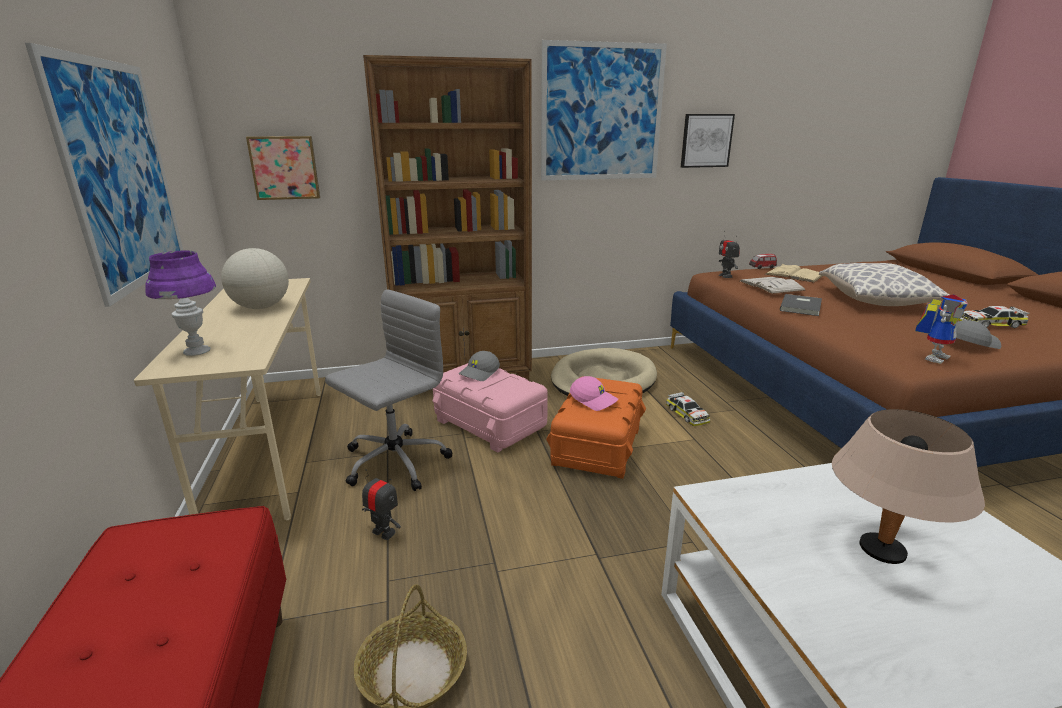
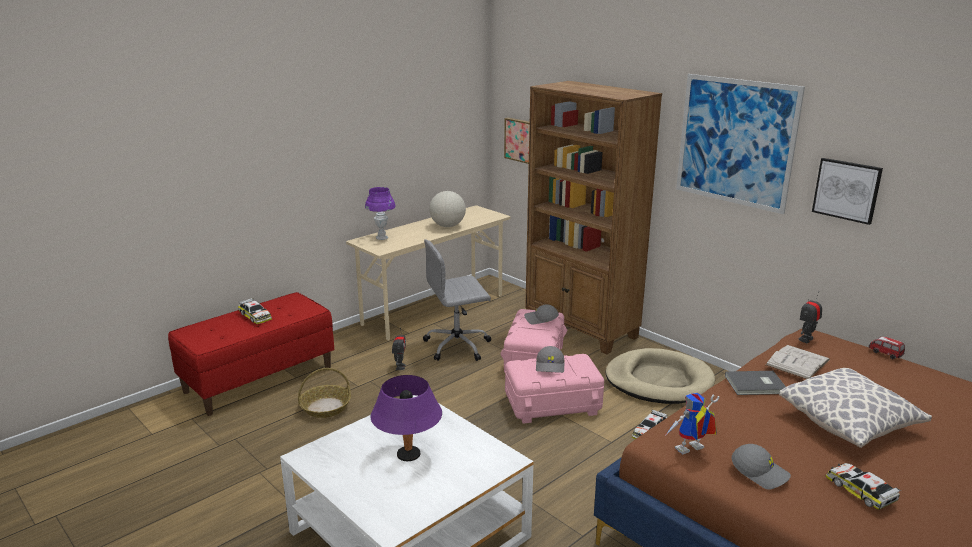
camera: 60 degrees right, 0 degrees up
(112, 629) = (255, 316): none -> toy car
(121, 175) = (383, 146): picture -> none
(393, 463) = (458, 346): grey office chair -> grey office chair turned 150 degrees clockwise
(594, 400) = (550, 366): pink cap -> grey cap
(596, 446) = (552, 404): orange storage box -> pink storage box
(794, 275) = (869, 370): beige book -> none
(882, 551) = (408, 455): beige table lamp -> purple table lamp
(932, 356) = (690, 451): toy robot -> toy robot turned 135 degrees clockwise

